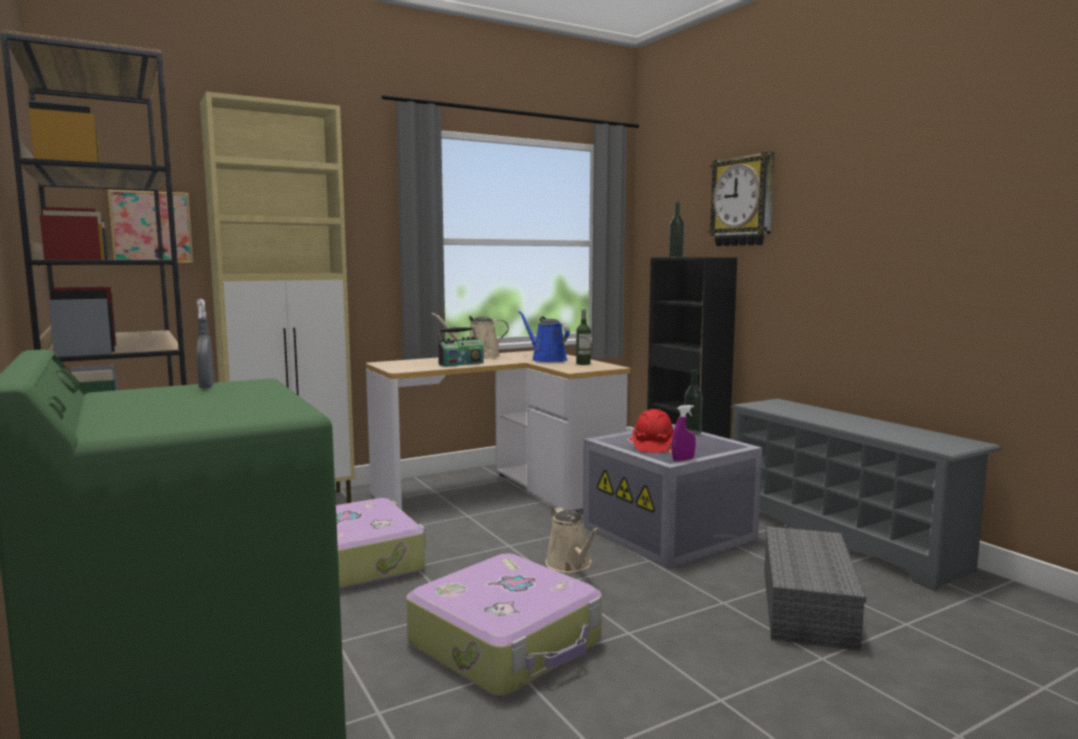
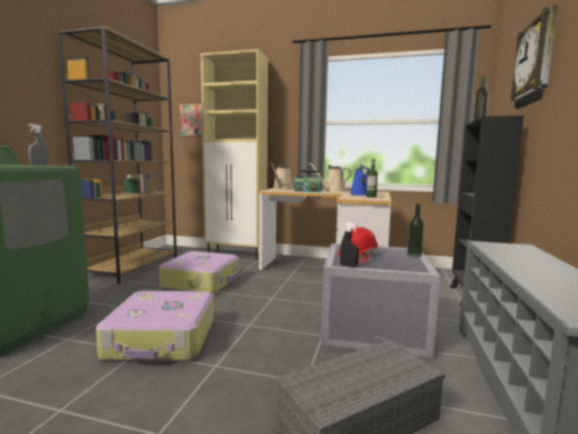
camera: 45 degrees right, 0 degrees up
(570, 565) = (276, 318): beige watering can -> beige watering can (282, 189)
(683, 459) = (348, 266): purple spray bottle -> black spray bottle

